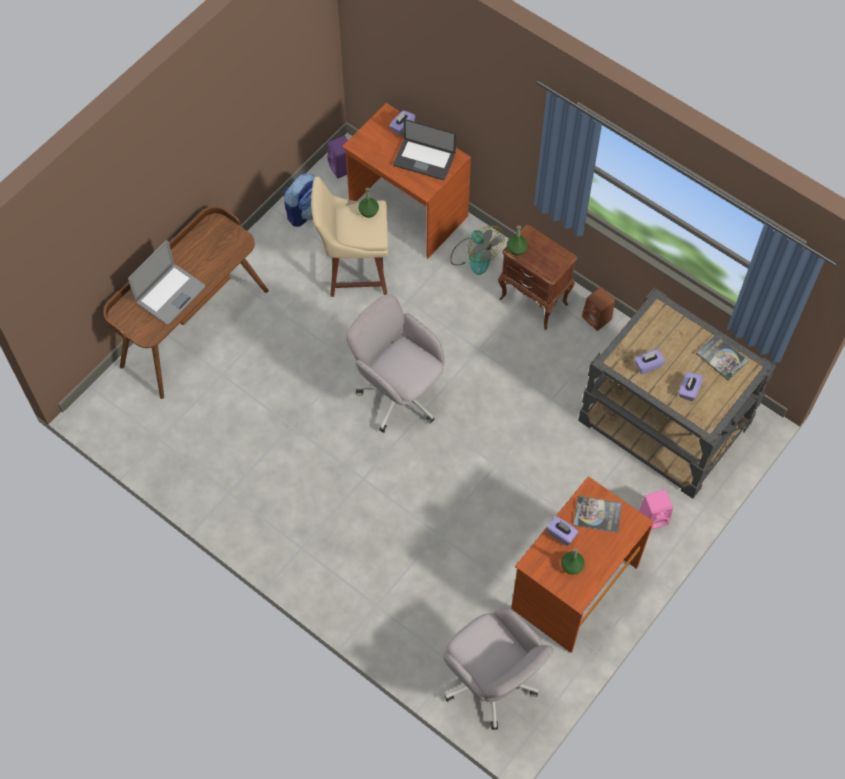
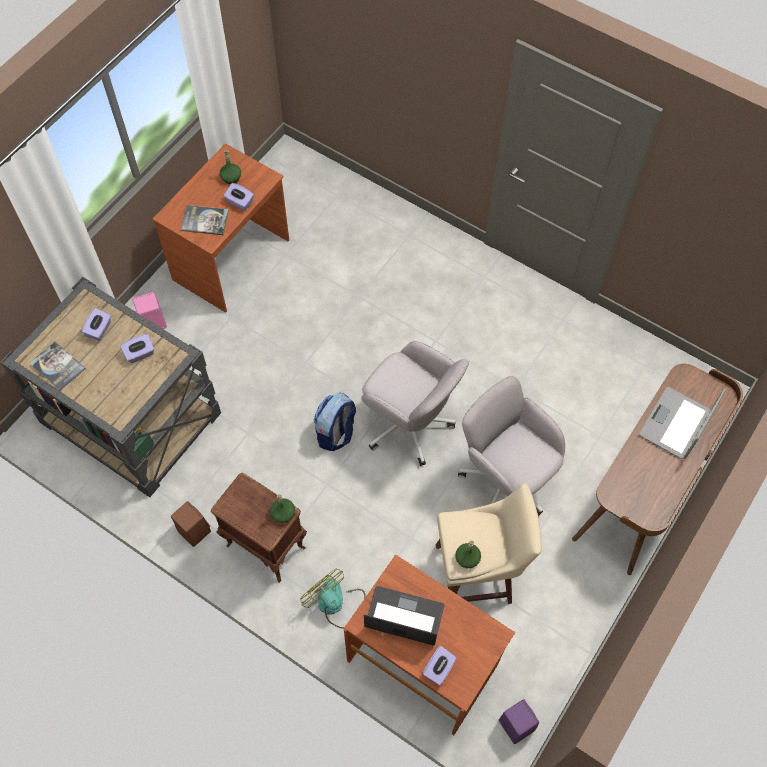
camera: 175 degrees right, 0 degrees up
(304, 212) = (551, 651): backpack -> backpack (336, 433)
(491, 683) = (305, 184): grey office chair -> grey office chair (504, 481)

